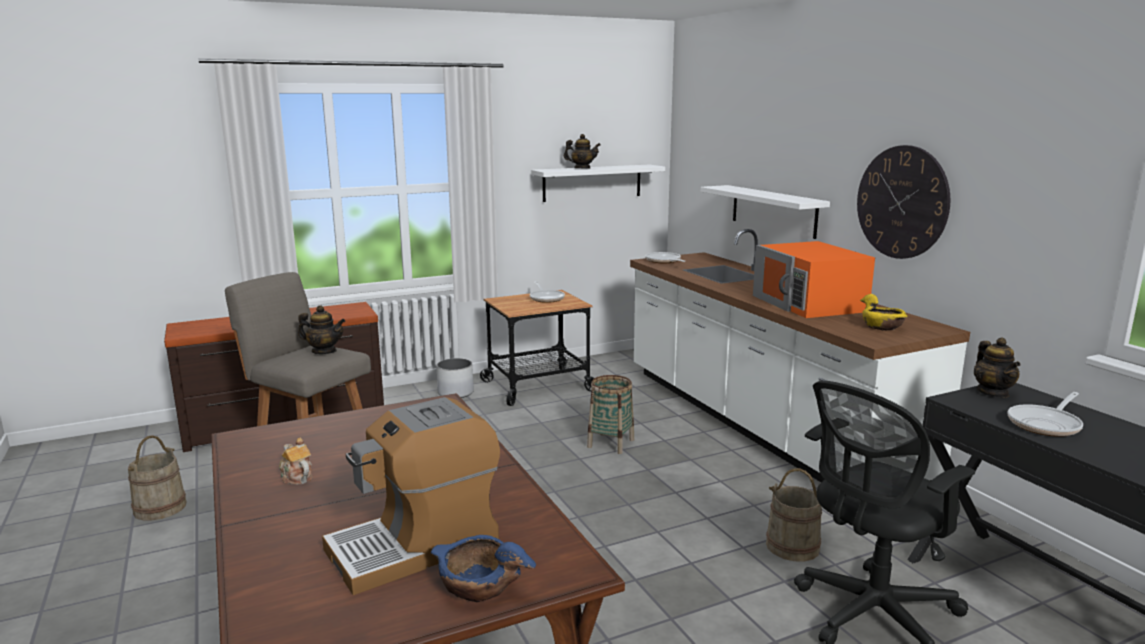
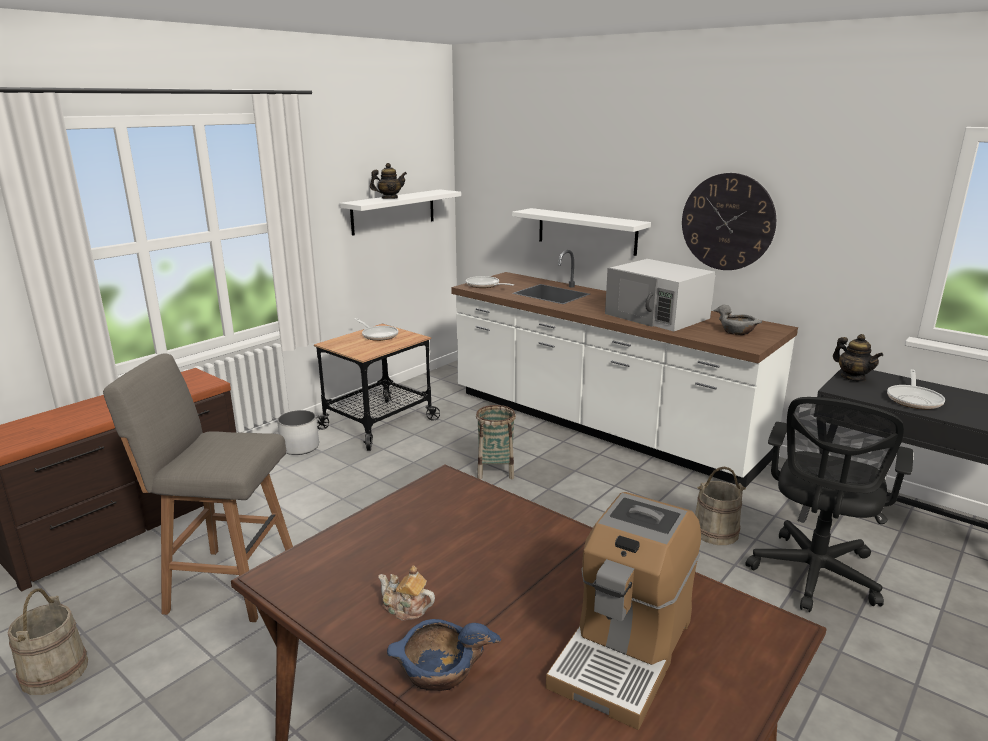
camera: 25 degrees left, 5 degrees up
(324, 351) = (232, 441): teapot -> none
(478, 586) = (730, 676): blue bowl -> blue bowl (439, 672)
(809, 303) = (657, 316): orange microwave -> white microwave
(882, 327) = (737, 331): yellow bowl -> grey bowl

